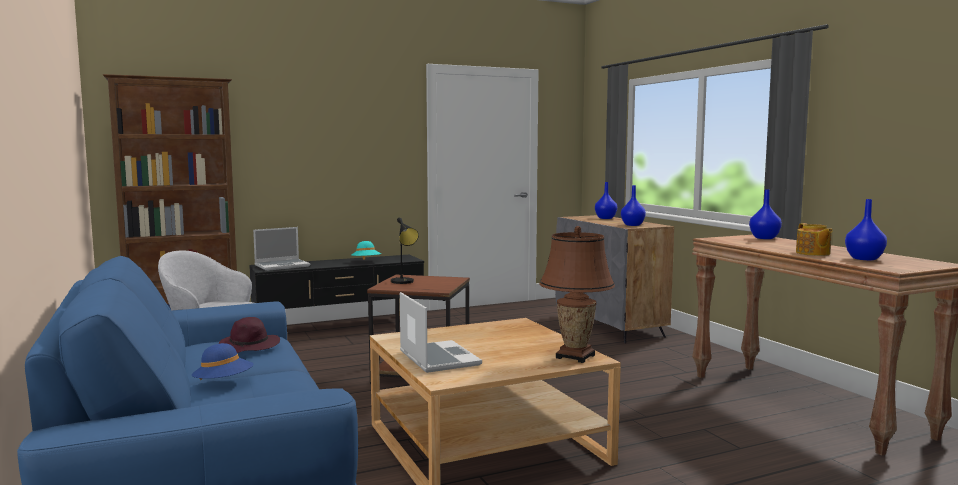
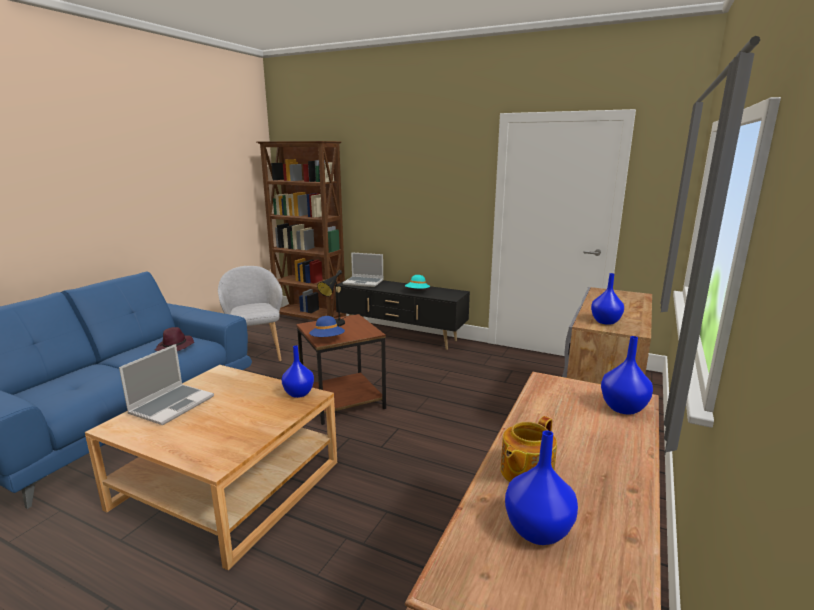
camera: 50 degrees right, 10 degrees up
(224, 383) = (95, 370): blue hat -> blue hat (327, 340)
(575, 356) = (217, 455): brown table lamp -> none
(605, 218) = (627, 301): blue vase -> blue vase (298, 393)

